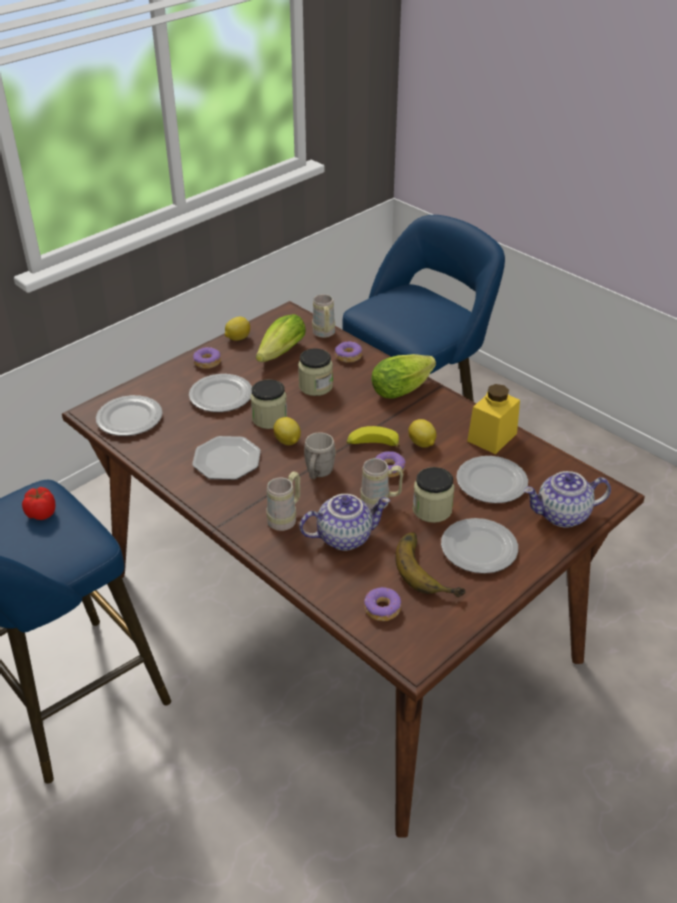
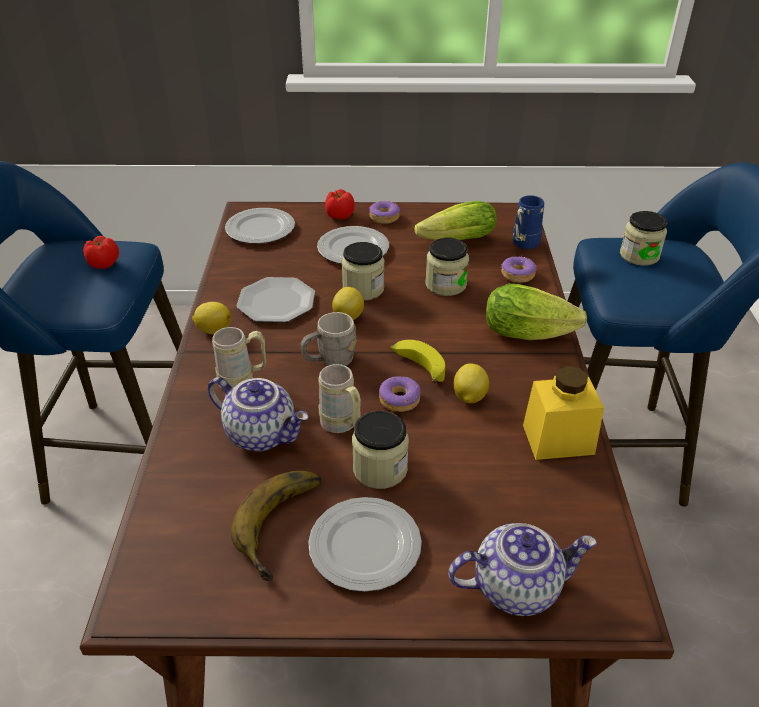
camera: 45 degrees right, 0 degrees up
(172, 378) = (339, 215): none -> tomato
(237, 338) = (439, 211): lemon -> lemon (213, 330)
(324, 335) = (522, 245): beige mug -> blue mug
(382, 609) = (185, 529): donut -> none
(395, 307) = (639, 255): none -> jar
(491, 482) = (486, 486): plate -> none
(562, 515) = (516, 586): teapot -> teapot turned 135 degrees clockwise

